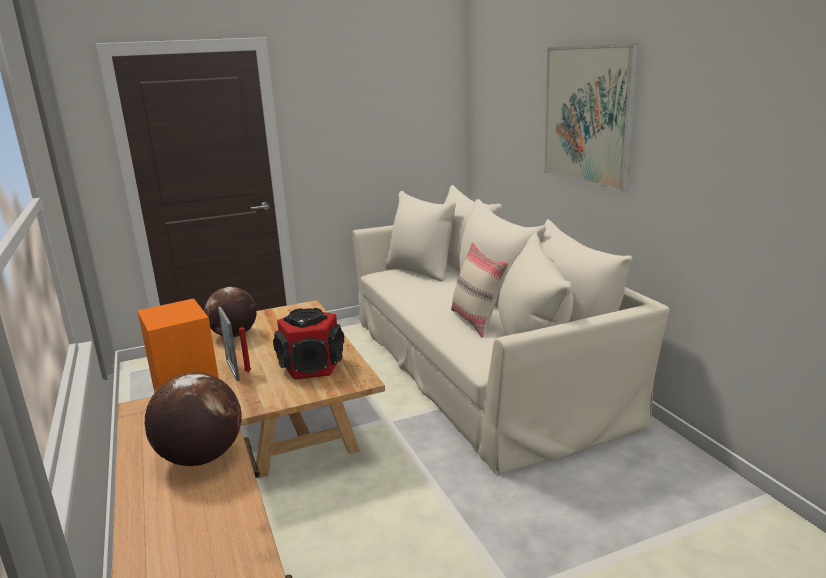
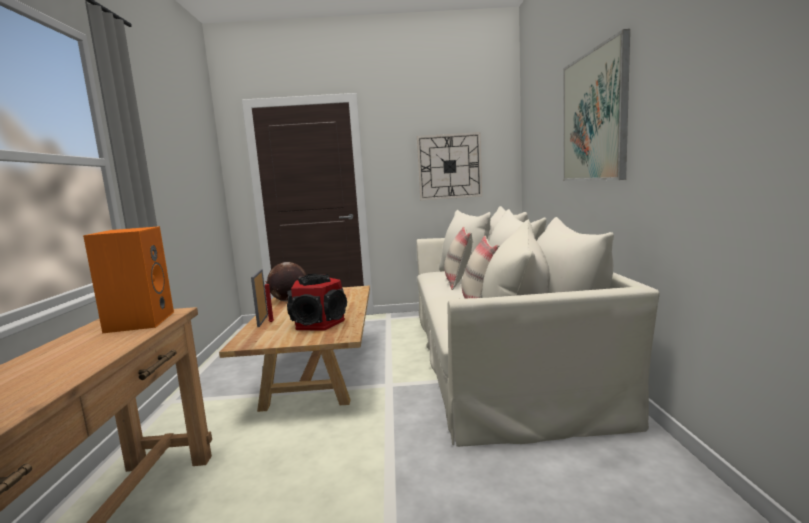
camera: 20 degrees right, 10 degrees down
(200, 458) = (92, 350): globe -> none
(388, 135) = (449, 166): none -> wall clock
(427, 288) = (459, 282): none -> beige pillow

